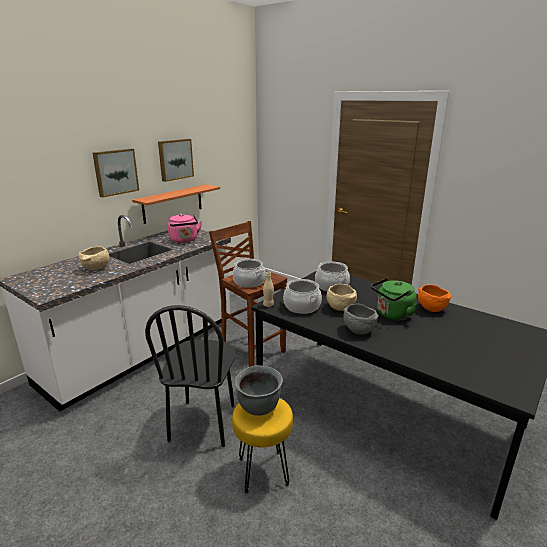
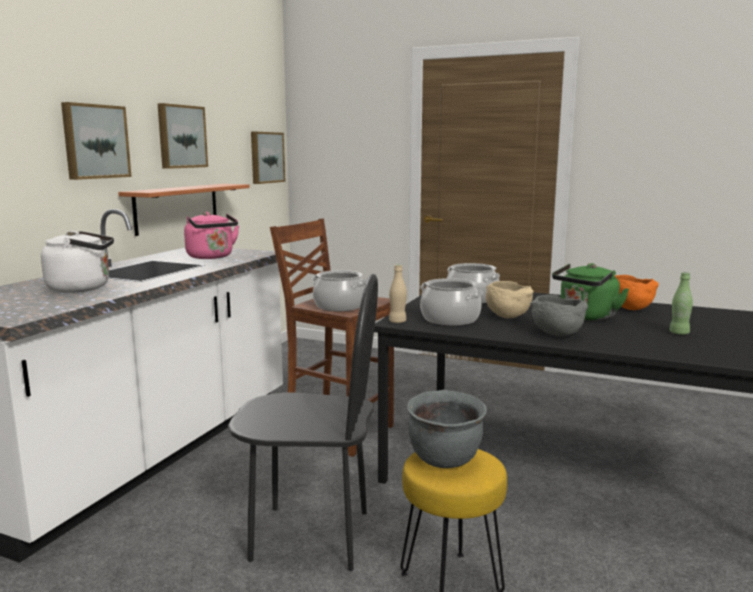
camera: 15 degrees left, 10 degrees down
(96, 269) = (83, 288): beige bowl -> white kettle
(203, 423) = (310, 536): black chair -> black chair turned 75 degrees counterclockwise
(239, 162) = (266, 157): none -> picture
(443, 340) = (679, 333): none -> green bottle

